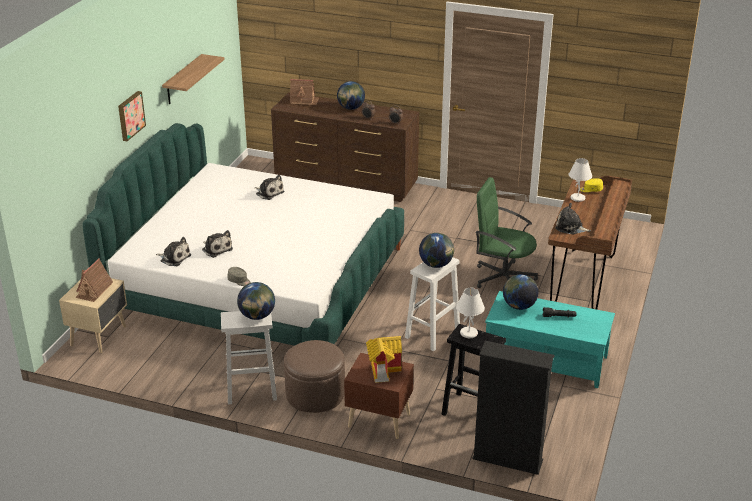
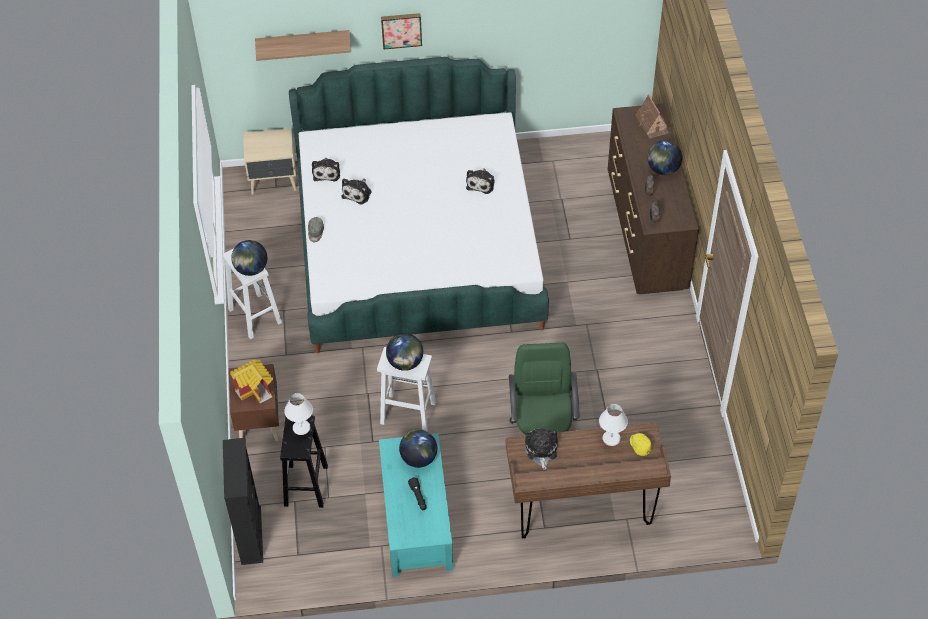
camera: 65 degrees right, 20 degrees up
(94, 290) = (267, 146): toy house -> none
(183, 80) = (515, 25): shelf -> shelf (303, 44)
(315, 394) = (272, 362): brown ottoman -> none

